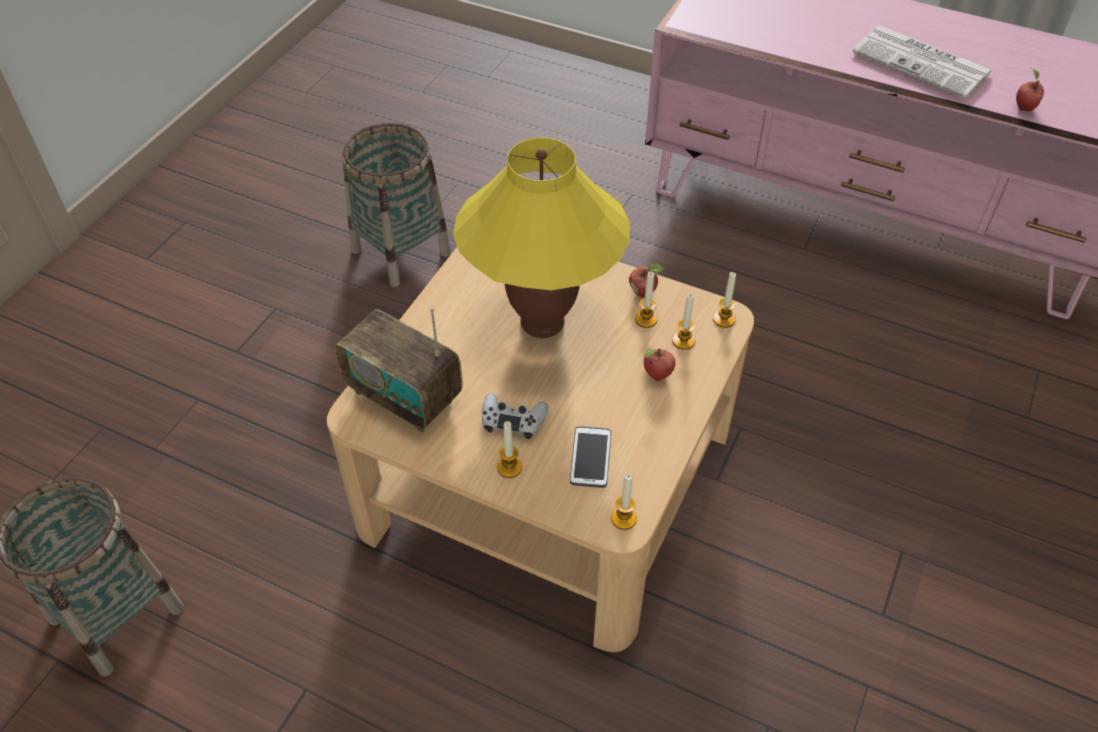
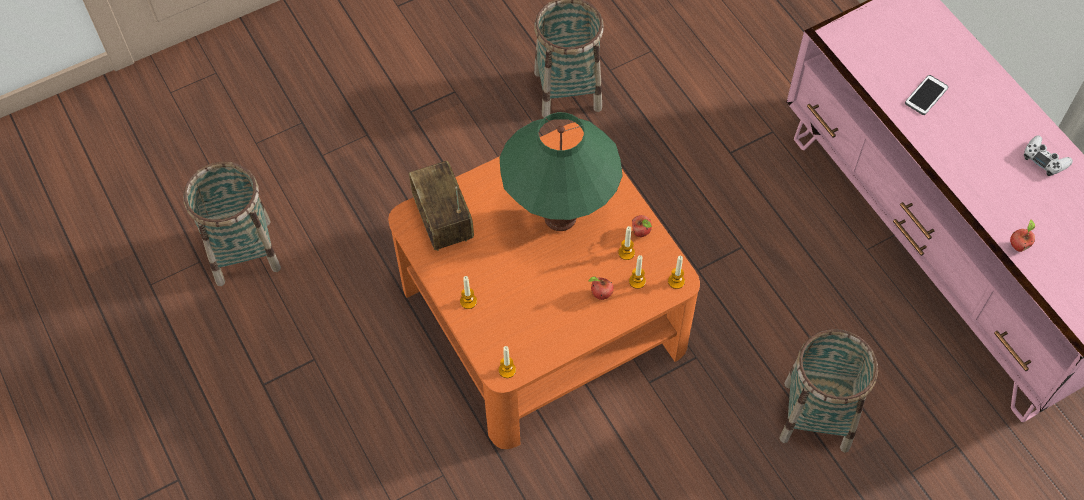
camera: 35 degrees right, 10 degrees up
(513, 420) = (493, 273): white game controller -> white game controller (1044, 159)
(542, 323) = (560, 218): yellow table lamp -> green table lamp
(551, 477) = (544, 316): beige coffee table -> orange coffee table
(590, 457) = (518, 323): phone -> phone (926, 95)
(901, 416) = (816, 416): none -> basket
(923, 63) = (981, 166): newspaper -> none

